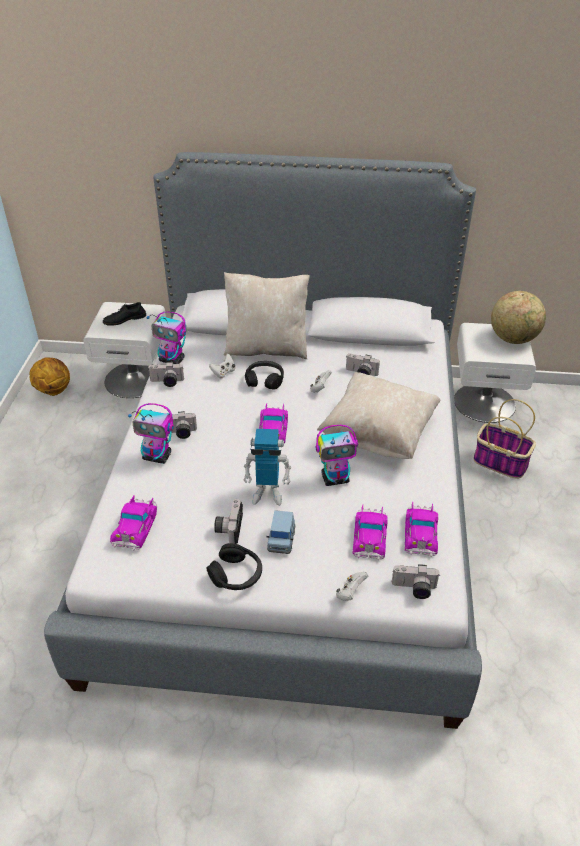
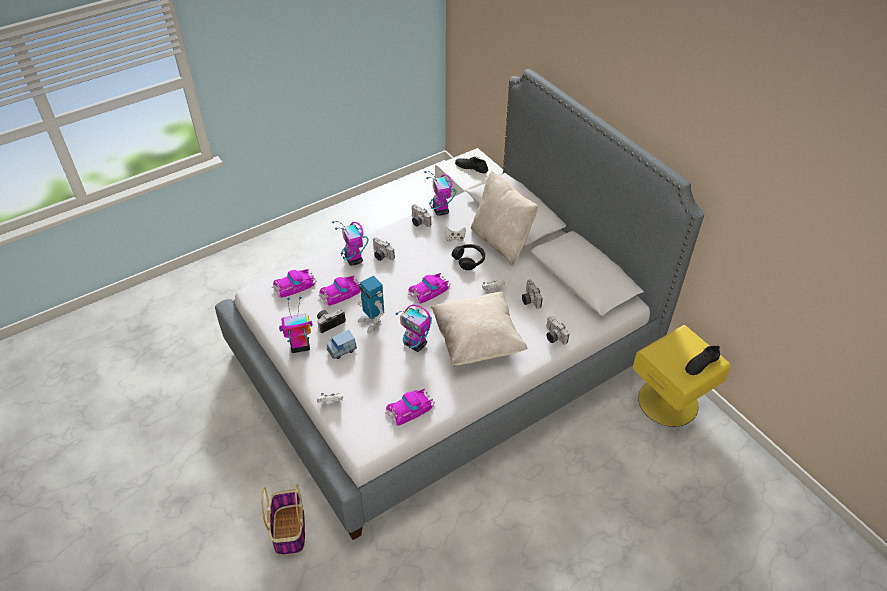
camera: 50 degrees right, 5 degrees up
(53, 390) = (419, 189): basketball -> none
(236, 575) = (299, 347): black headphones -> toy robot
(370, 535) = (383, 386): toy car -> toy car (341, 293)
(414, 589) = (360, 430): camera -> camera (553, 336)
(484, 402) = (669, 401): white nightstand -> yellow nightstand
(499, 462) = (610, 445): basket -> basket (289, 529)
(513, 339) = (701, 363): globe -> black shoe

